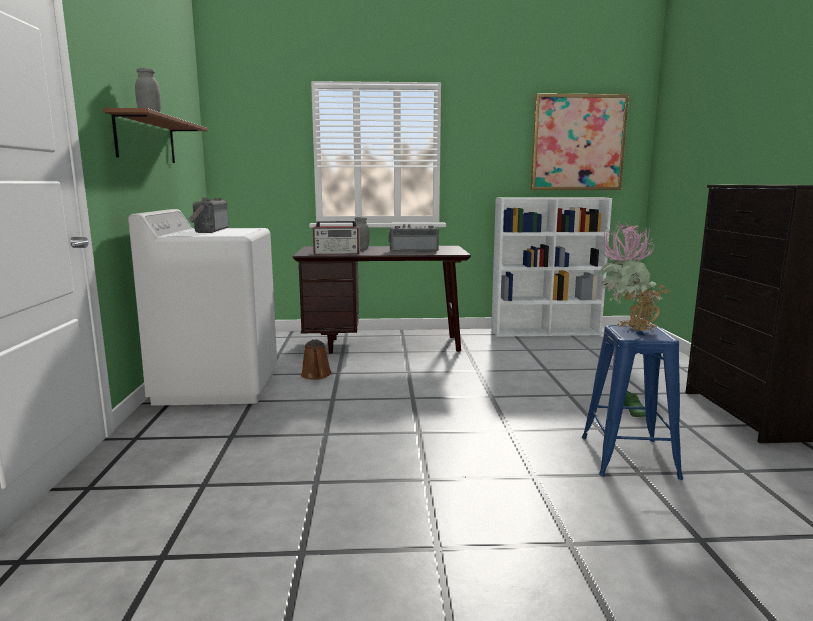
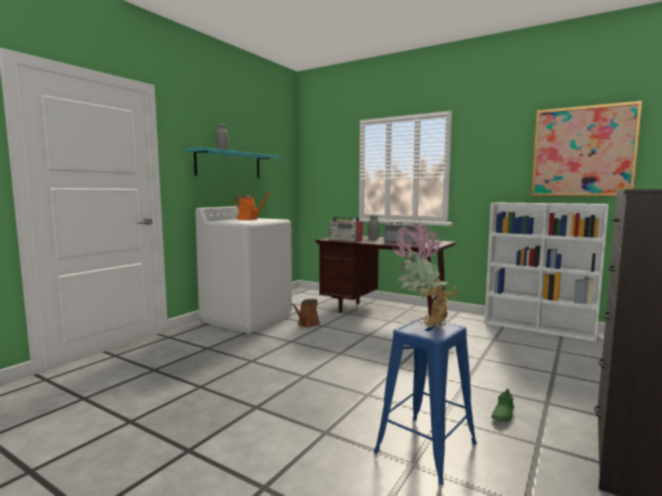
camera: 35 degrees right, 5 degrees down
(146, 140) = (229, 165): brown shelf -> turquoise shelf
(209, 230) = (249, 219): radio -> orange watering can

